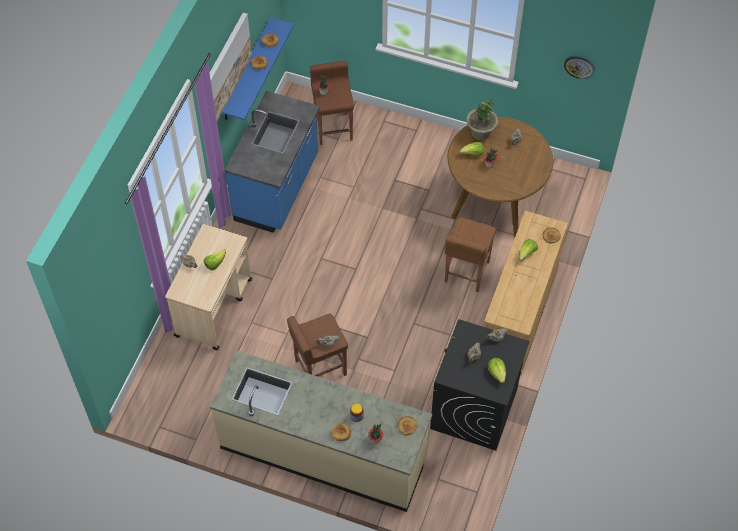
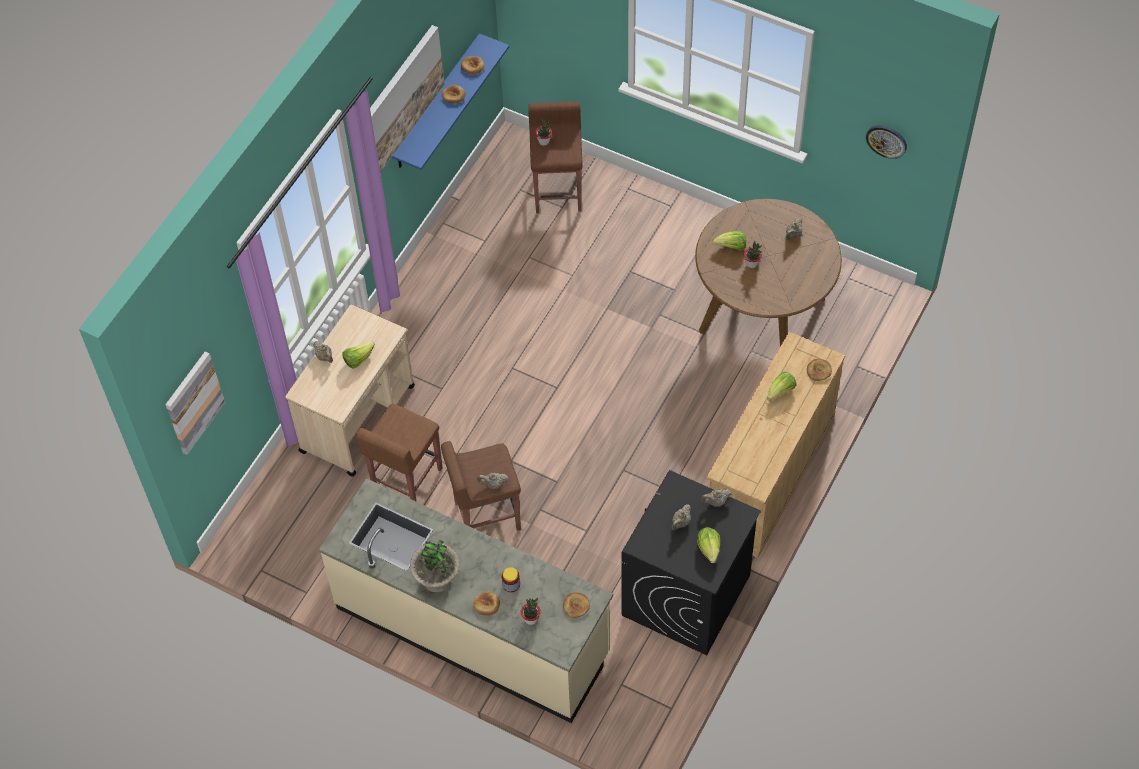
camera: 10 degrees right, 0 degrees up
(104, 308) = (193, 402): none -> picture
(278, 189) = (469, 268): blue counter -> none
(466, 272) = (707, 408): brown stool -> brown stool (406, 480)
(480, 133) = (747, 219): potted plant -> potted plant (437, 579)

